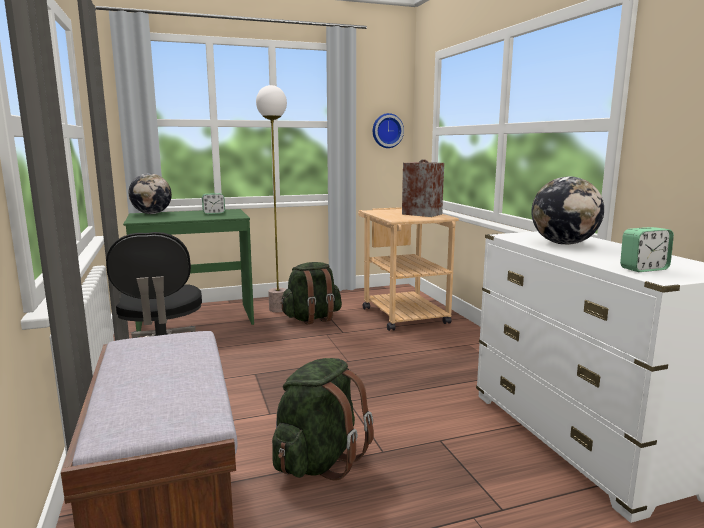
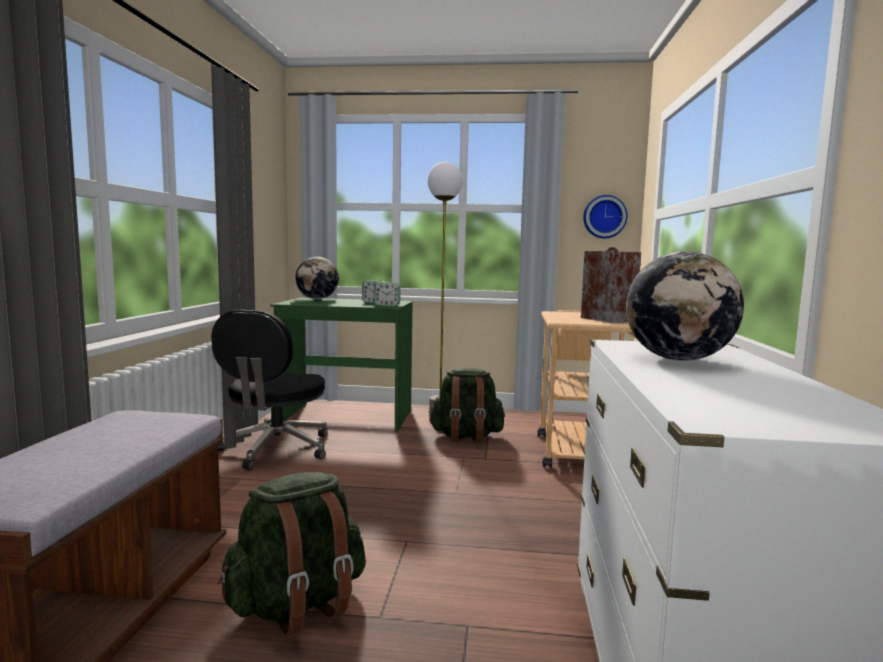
camera: 25 degrees right, 5 degrees down
(643, 269) = (721, 405): alarm clock -> alarm clock (387, 305)

